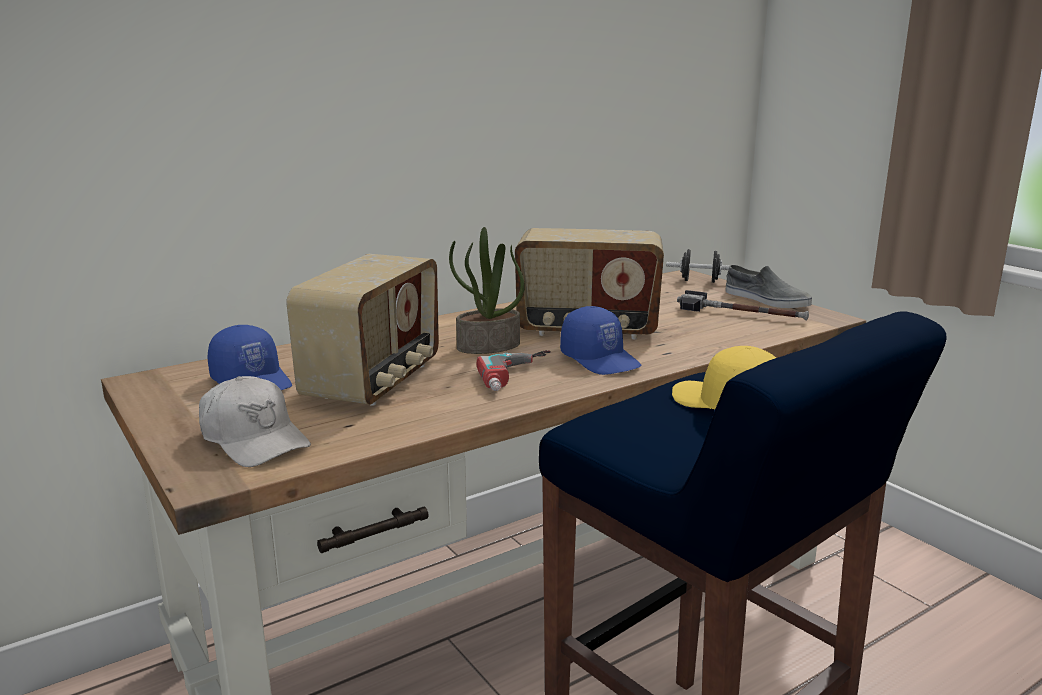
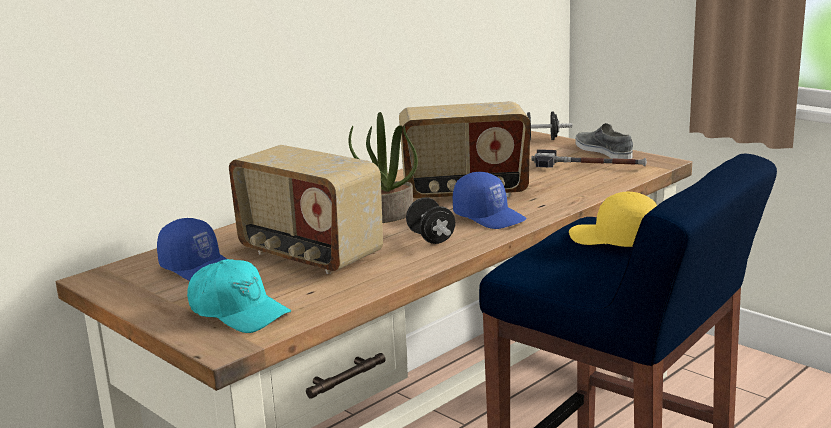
camera: 10 degrees left, 0 degrees up
(254, 440) = (238, 312): white cap -> turquoise cap
(375, 381) = (308, 255): radio -> radio turned 120 degrees clockwise
(521, 377) = (431, 238): power drill -> black dumbbell
(765, 300) = (604, 151): grey shoe -> grey shoe turned 150 degrees counterclockwise

